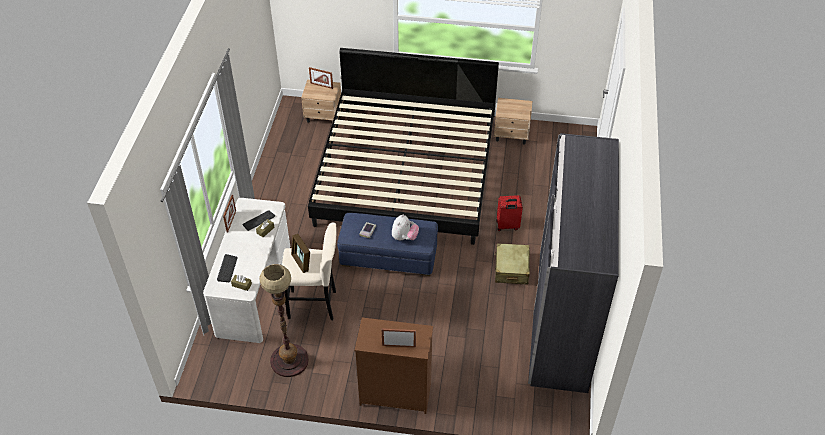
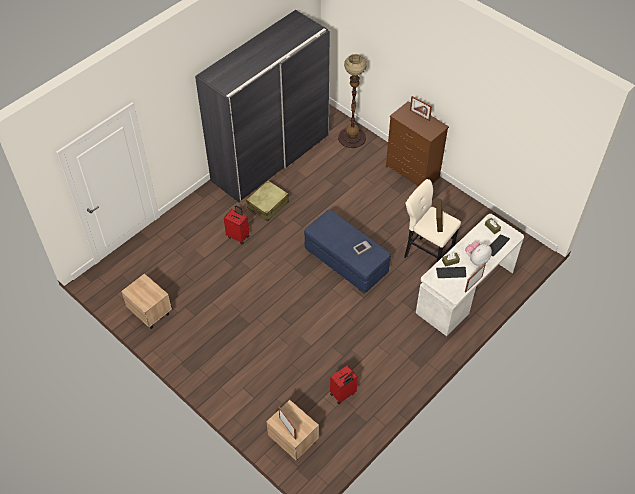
camera: 145 degrees left, 5 degrees up
(289, 360) = (468, 227): floor lamp -> floor lamp (352, 138)
(308, 159) = (343, 394): none -> red suitcase
(404, 237) = (339, 229): plush toy -> plush toy (476, 259)
(406, 172) = (270, 327): bed -> none

